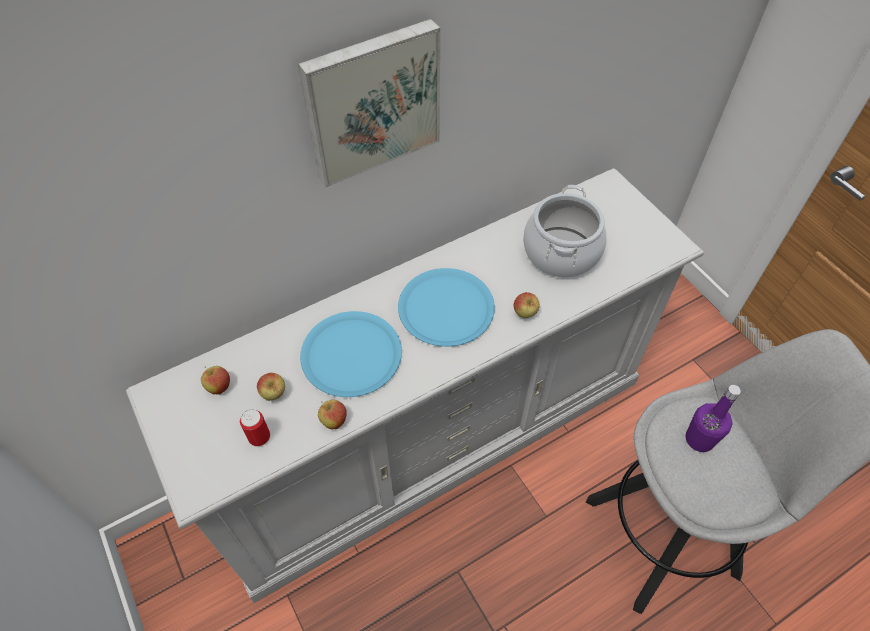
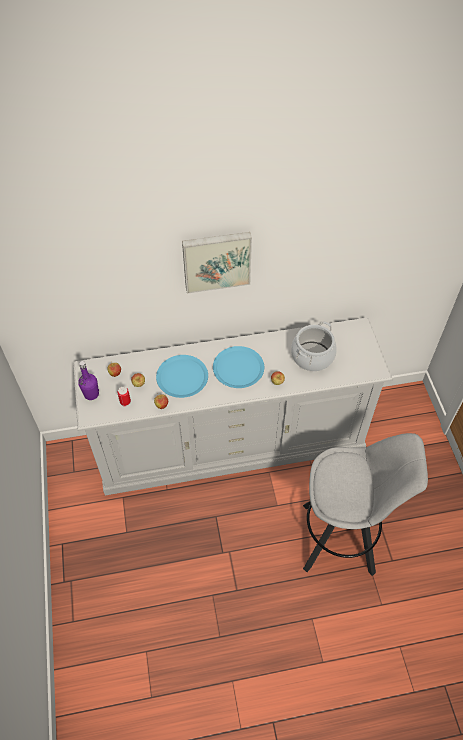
camera: 20 degrees right, 0 degrees up
(699, 439) = (344, 474): purple bottle -> purple bottle (91, 394)

